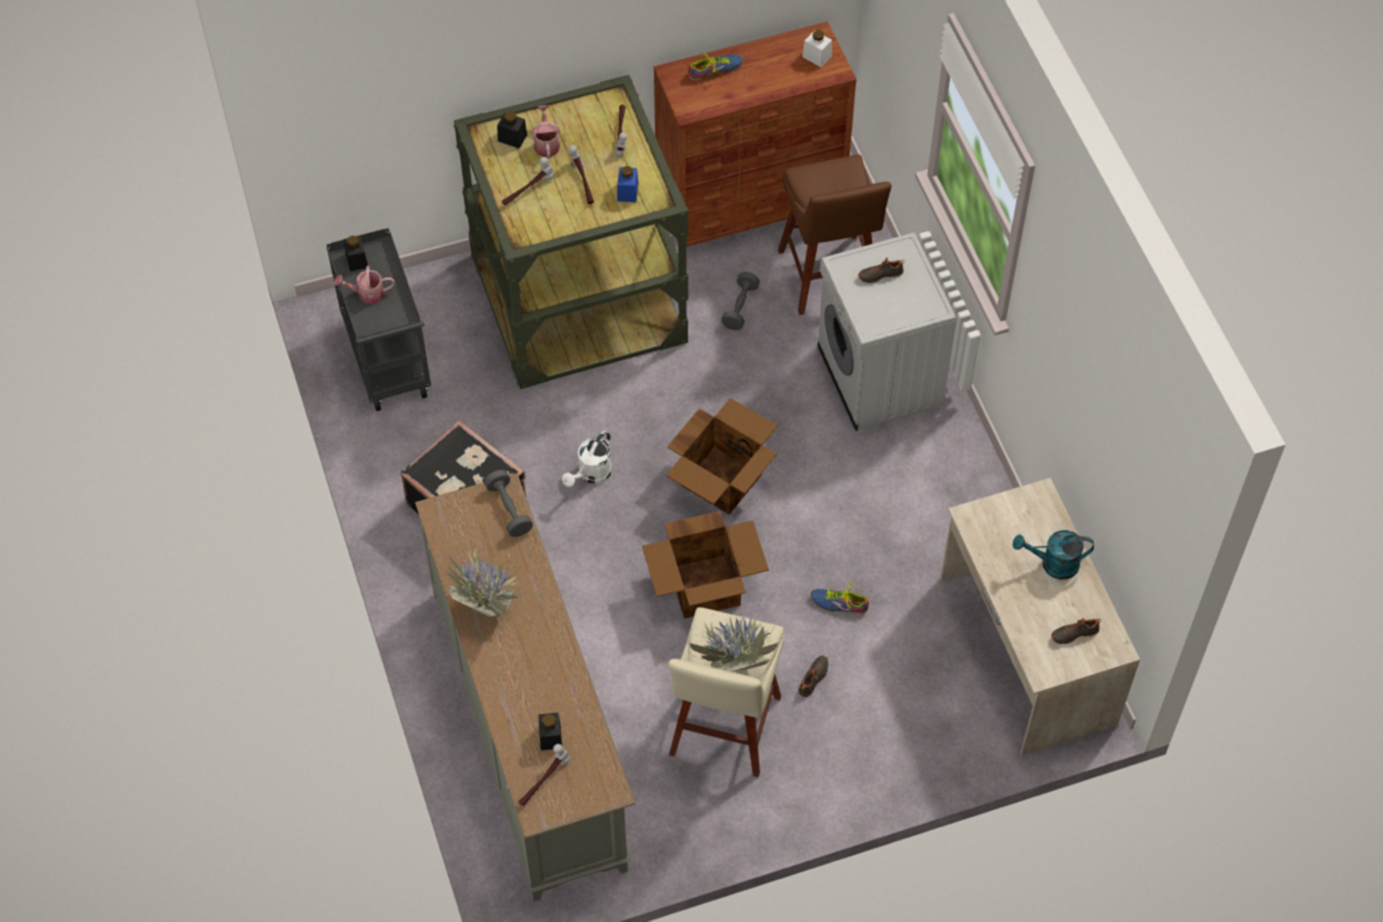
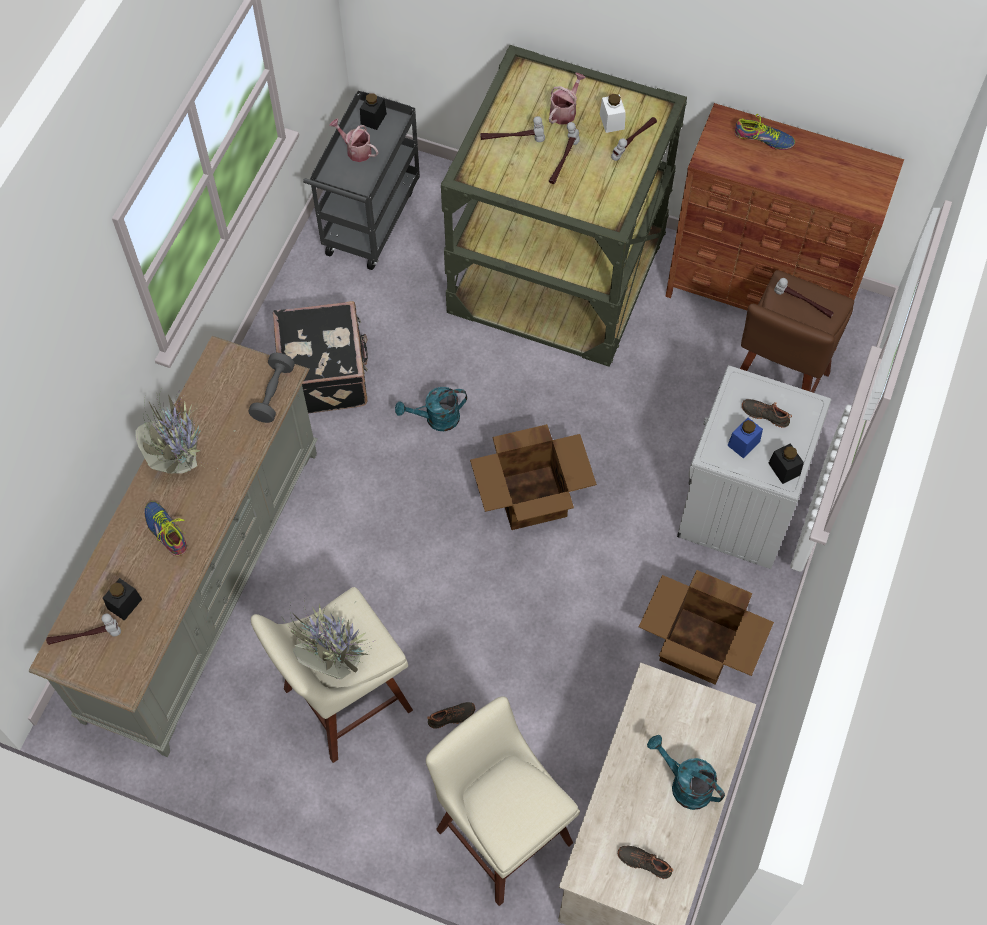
camera: 40 degrees right, 5 degrees up
(512, 138) = (542, 88): black jar -> black jar (784, 469)
(591, 475) = (436, 419): white watering can -> turquoise watering can
(627, 192) = (591, 194): blue jar -> blue jar (743, 443)
(705, 586) = (438, 575): cardboard box -> cardboard box (699, 646)
(740, 307) = (678, 367): grey dumbbell -> none
(817, 56) = (864, 183): white jar -> white jar (612, 121)
(828, 181) = (802, 304): none -> hammer
(839, 604) = (529, 671): shoe -> shoe (166, 531)
(926, 728) = (502, 833): none -> beige stool

